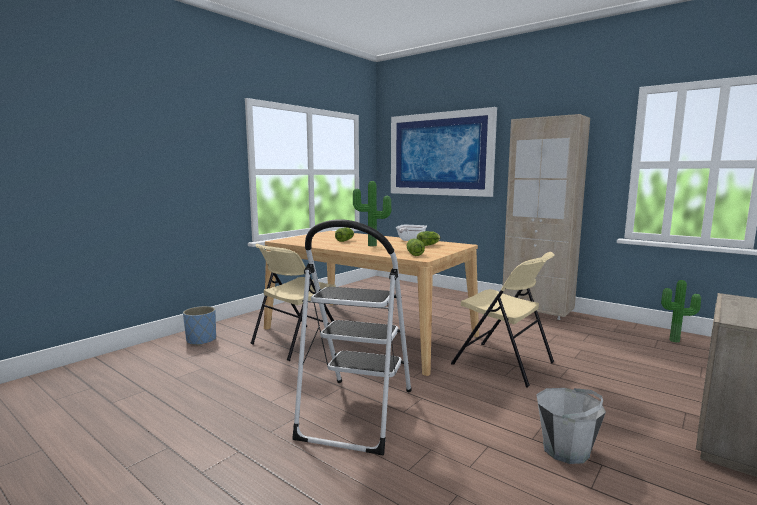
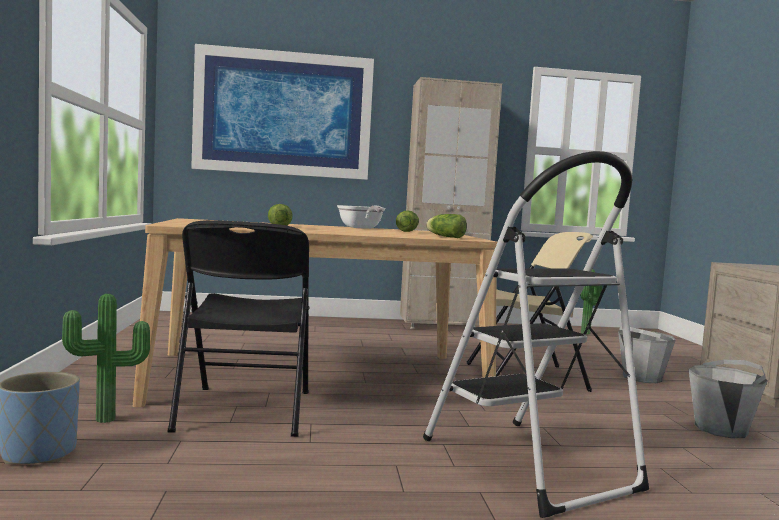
camera: 45 degrees left, 5 degrees down
(297, 342) = (244, 411): beige chair -> black chair
(372, 245) = (347, 231): potted plant -> potted plant (106, 420)
(614, 391) = (641, 377): none -> grey bucket

